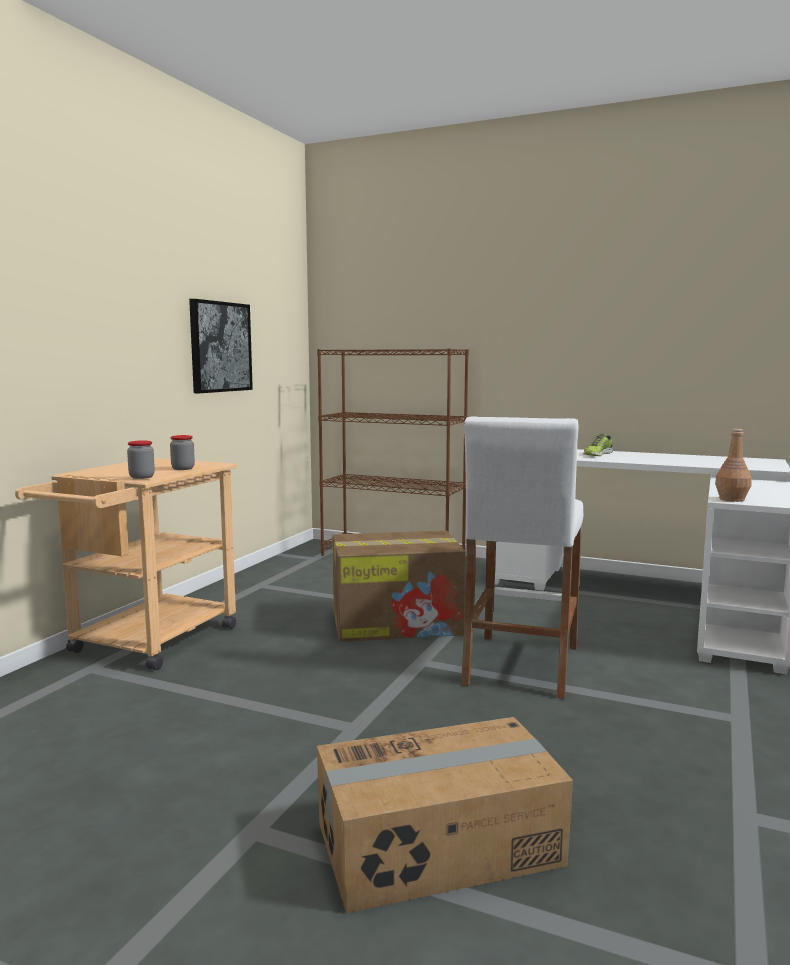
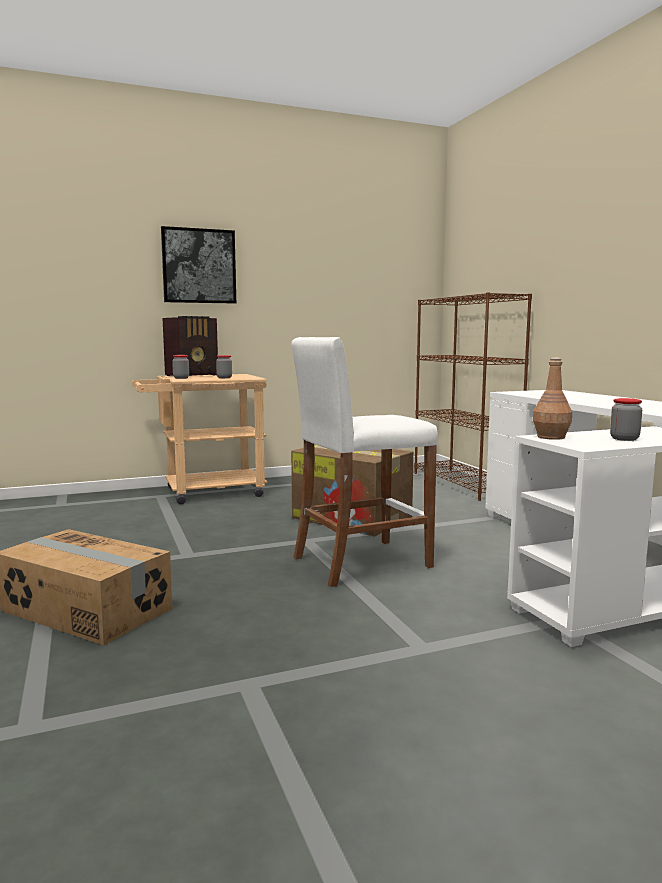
camera: 45 degrees right, 0 degrees up
(114, 469) = (193, 375): none -> radio
(220, 347) = (328, 299): picture -> picture (199, 266)
(597, 454) = (595, 398): shoe -> none
(763, 492) = (624, 439): none -> jar

